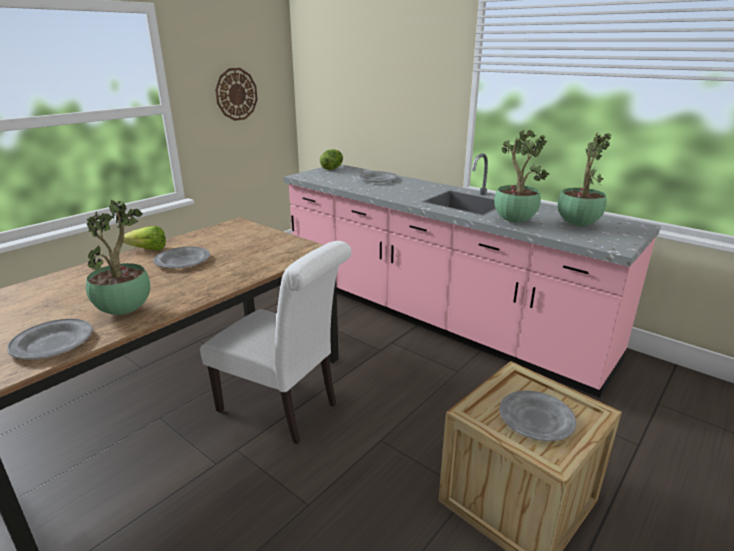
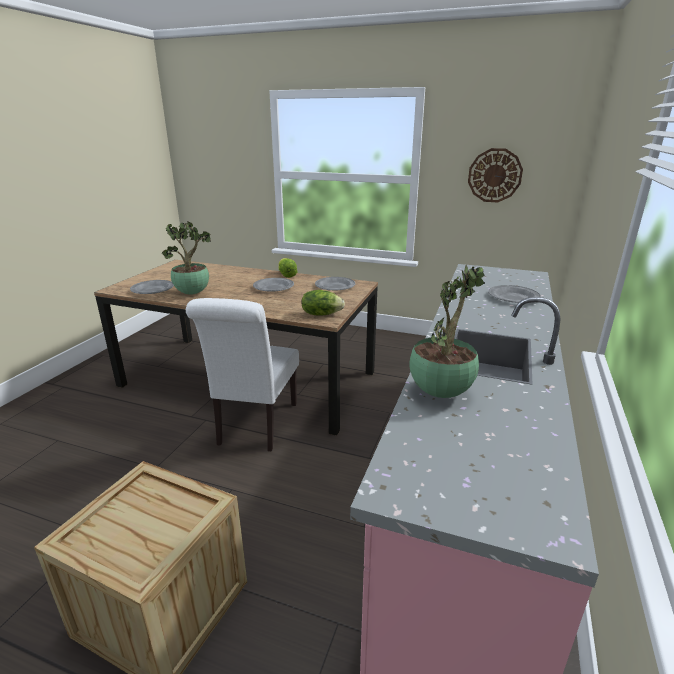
camera: 70 degrees right, 0 degrees up
(332, 168) = (520, 273): lettuce -> lettuce (321, 314)
(536, 419) = (133, 525): grey plate -> grey plate (334, 286)
(577, 224) = (484, 450): potted plant -> none

